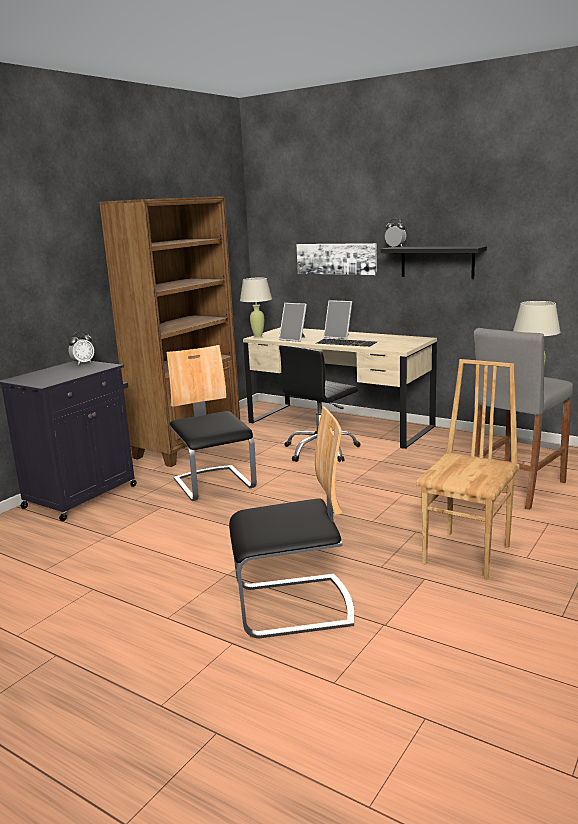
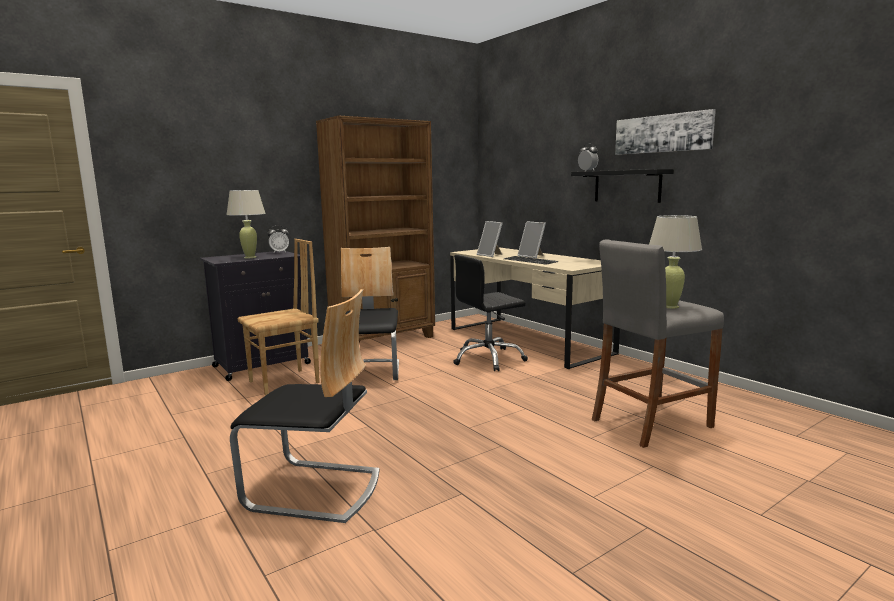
camera: 20 degrees right, 5 degrees down
(258, 337) = (464, 252): beige table lamp -> beige table lamp (250, 257)
(336, 258) = (542, 184): picture -> picture (662, 133)
(468, 554) = (531, 479): brown chair -> brown chair (285, 382)

